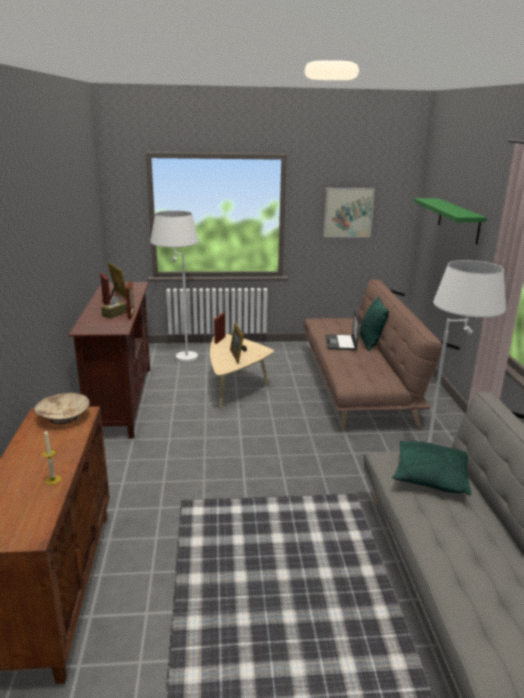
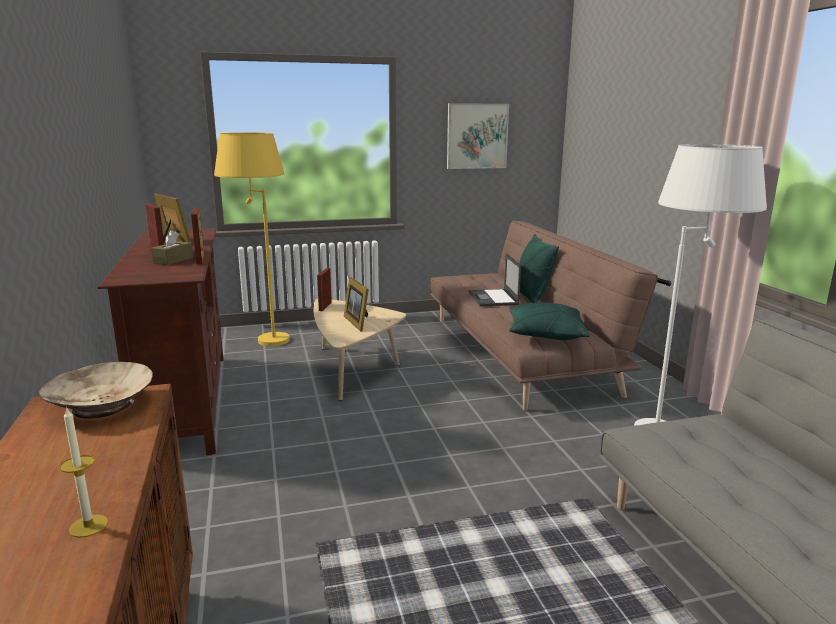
camera: 10 degrees left, 5 degrees down
(179, 354) = (262, 337): white floor lamp -> yellow floor lamp
(430, 477) = (724, 454): green pillow -> green pillow (545, 335)
(458, 220) = (634, 125): green shelf -> none

